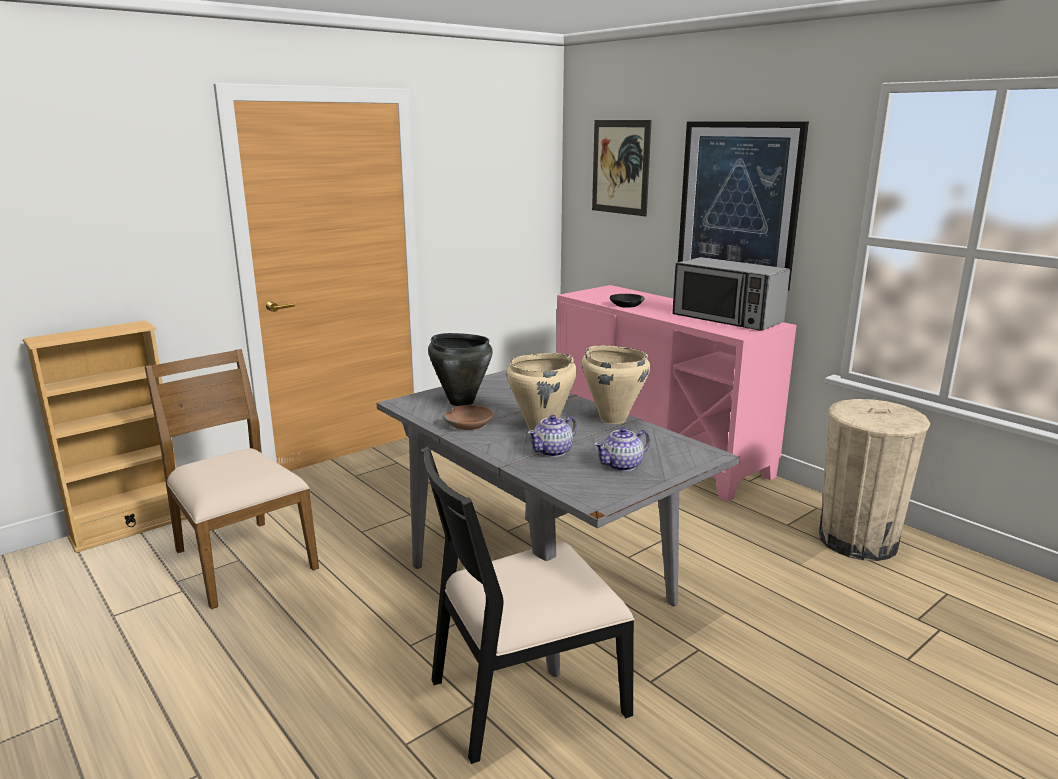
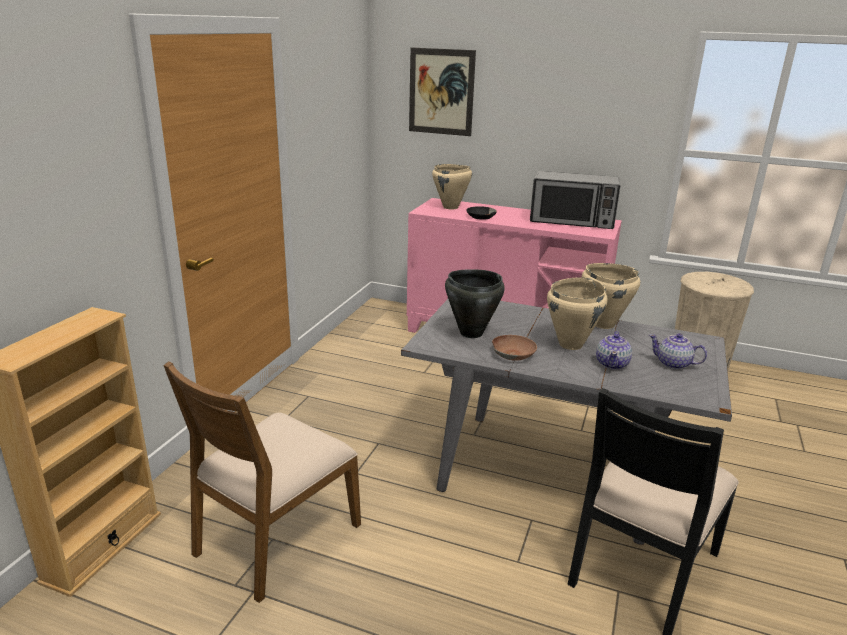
camera: 30 degrees left, 5 degrees up
(242, 560) = (275, 538): brown chair -> brown chair turned 75 degrees counterclockwise
(611, 294) = (450, 207): none -> beige cooking pot
(622, 465) = (673, 364): teapot -> teapot turned 90 degrees clockwise
(738, 203) = (566, 124): picture -> none

